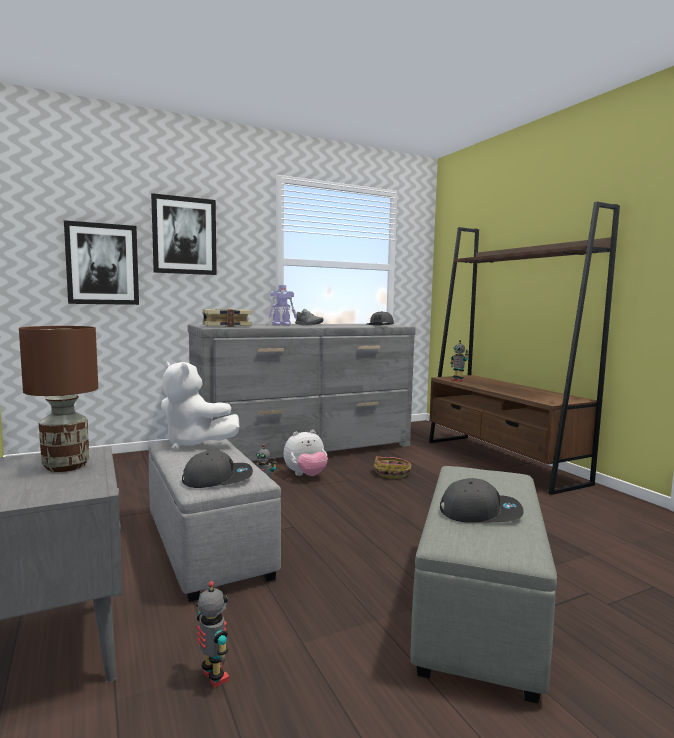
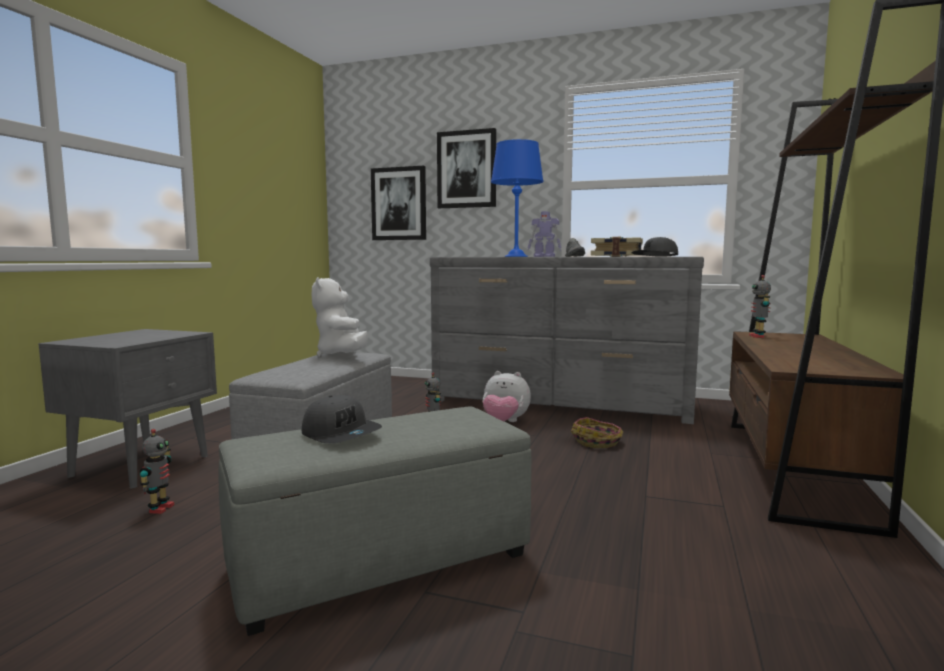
camera: 45 degrees right, 0 degrees up
(67, 466) = (155, 336): brown table lamp -> none
(218, 478) = (278, 374): grey cap -> none
(226, 326) = (469, 256): book -> book (616, 256)
(278, 326) = (516, 256): none -> blue table lamp

